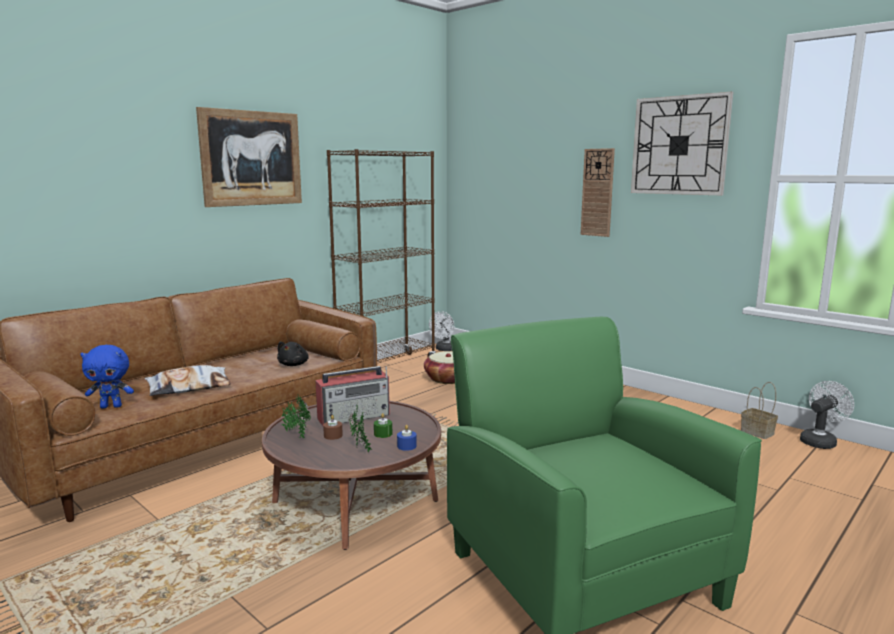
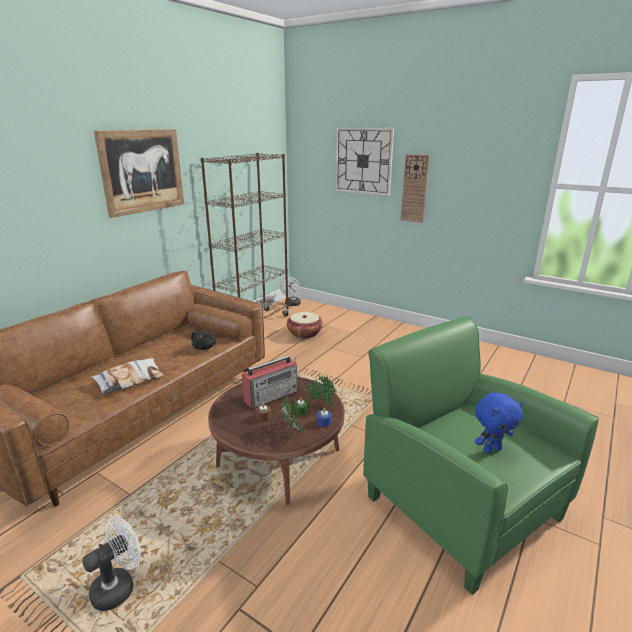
camera: 10 degrees left, 10 degrees up
(111, 406) = (73, 408): blue plush toy -> blue plush toy (491, 449)
(296, 435) = (235, 419): potted plant -> potted plant (321, 402)
(679, 145) = (482, 156): wall clock -> wall clock (363, 161)
(758, 432) = (533, 365): basket -> none
(820, 441) = (573, 369): white fan -> white fan (119, 586)

